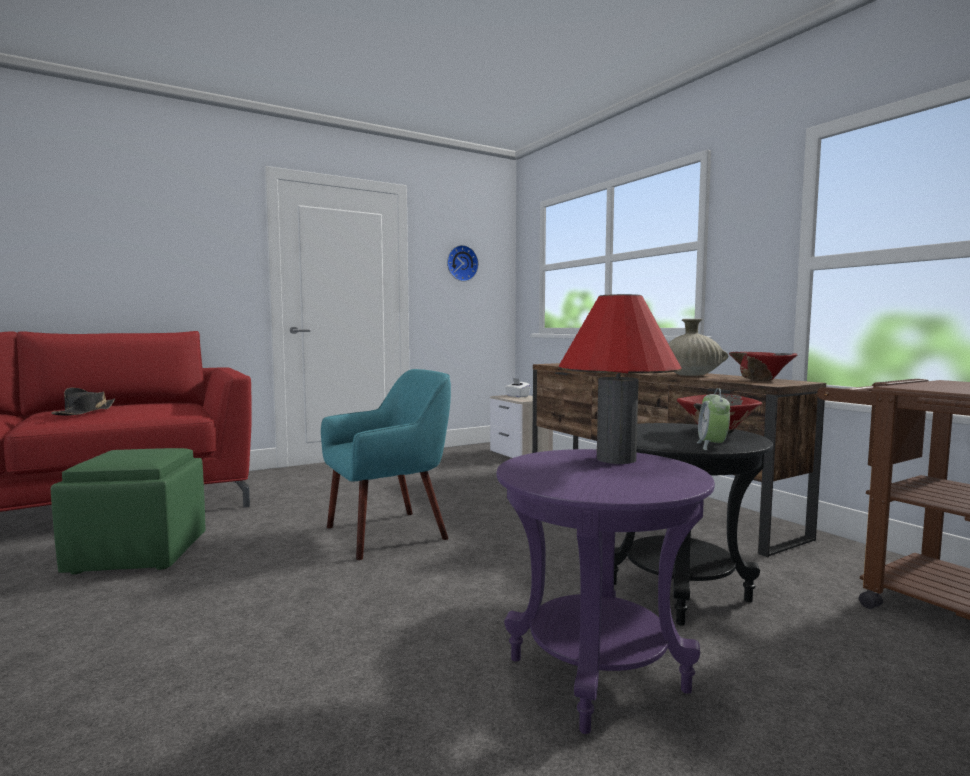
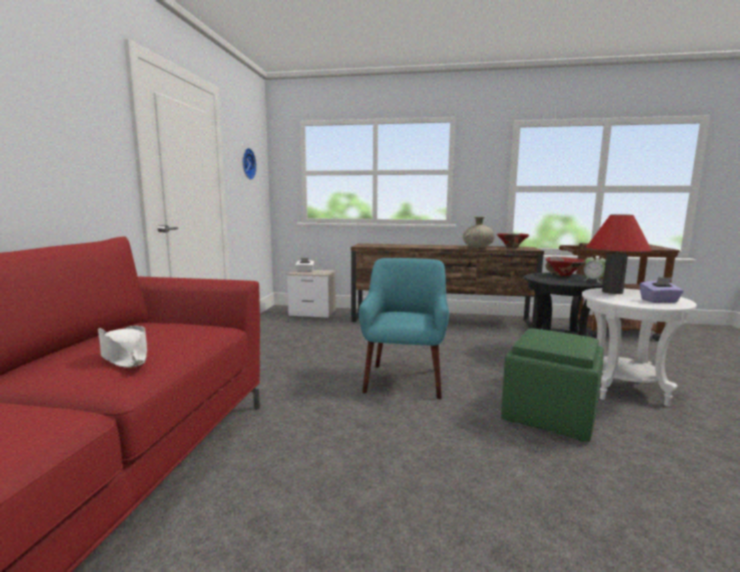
camera: 50 degrees left, 5 degrees up
(85, 412) = (124, 356): black hat -> white hat
(138, 553) = (307, 474): green ottoman -> green ottoman (548, 416)
(594, 482) = (659, 301): none -> purple tissue box
(596, 674) = (623, 389): purple side table -> white side table

